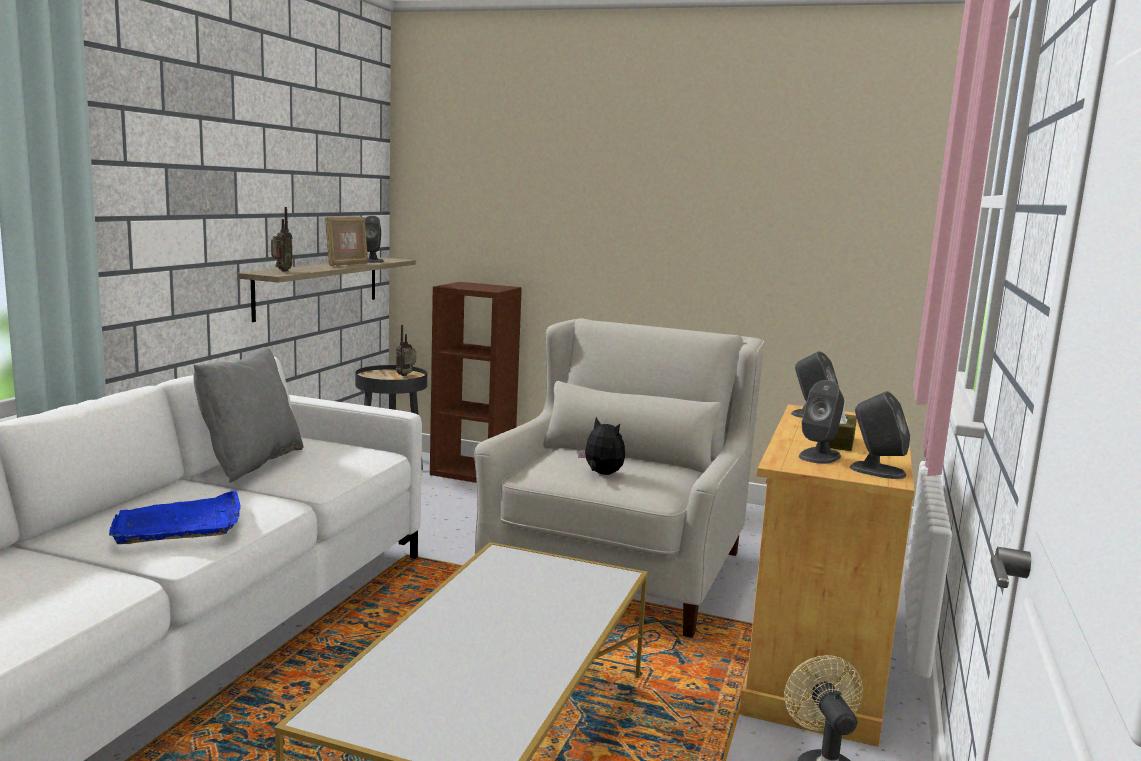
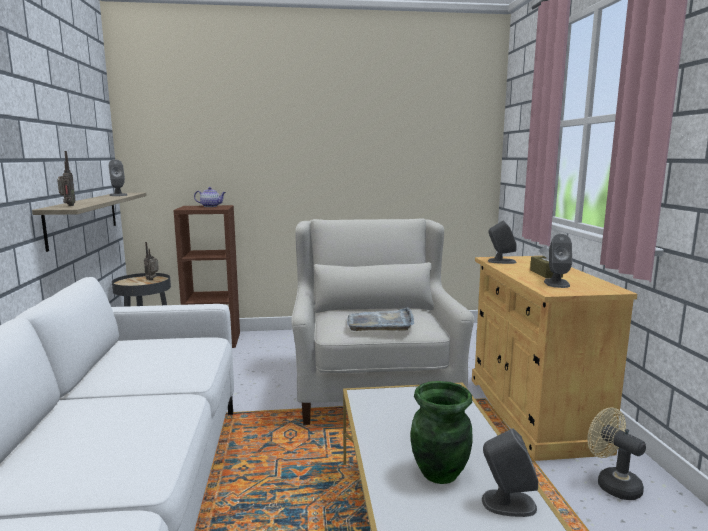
camera: 25 degrees left, 0 degrees up
(179, 523) = (113, 444): blue tray -> none
(250, 463) = (111, 370): grey pillow -> none
(347, 264) = (106, 198): picture frame -> none
(477, 646) = (439, 473): none -> green vase
(488, 286) = (211, 206): none -> teapot
(601, 474) = (380, 322): plush toy -> grey tray
(876, 470) = (598, 286): grey speaker -> grey speaker (507, 503)

